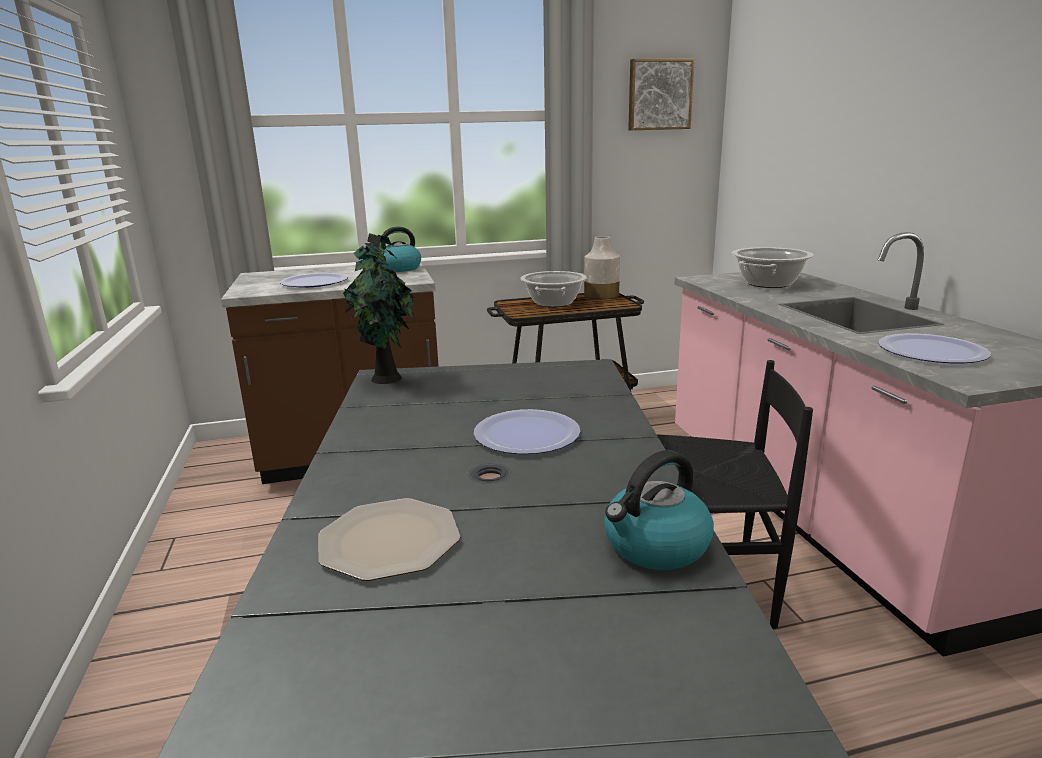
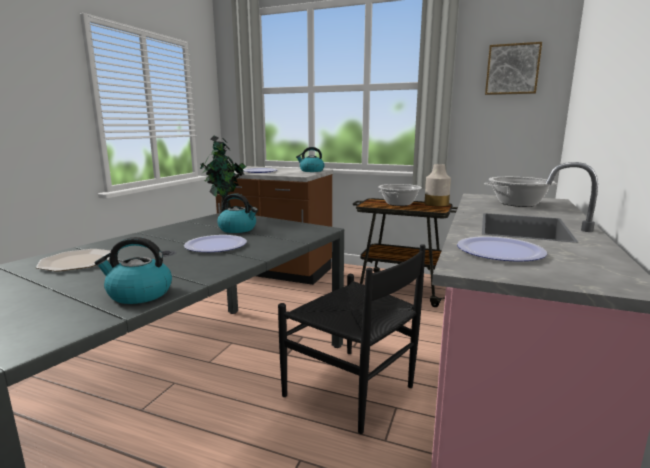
camera: 35 degrees right, 5 degrees down
(478, 398) = (238, 229): none -> kettle

